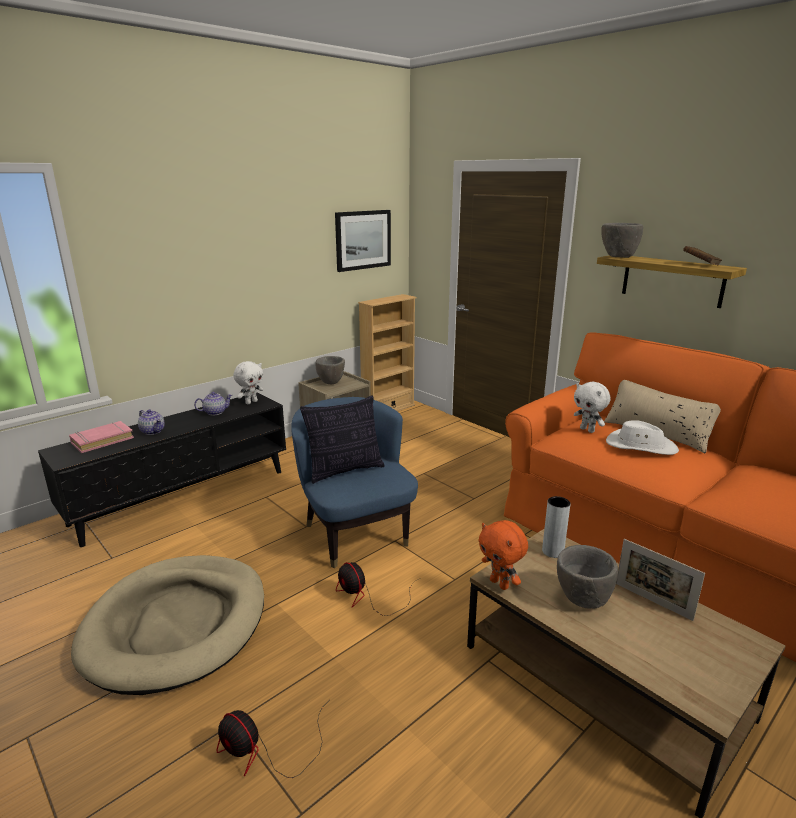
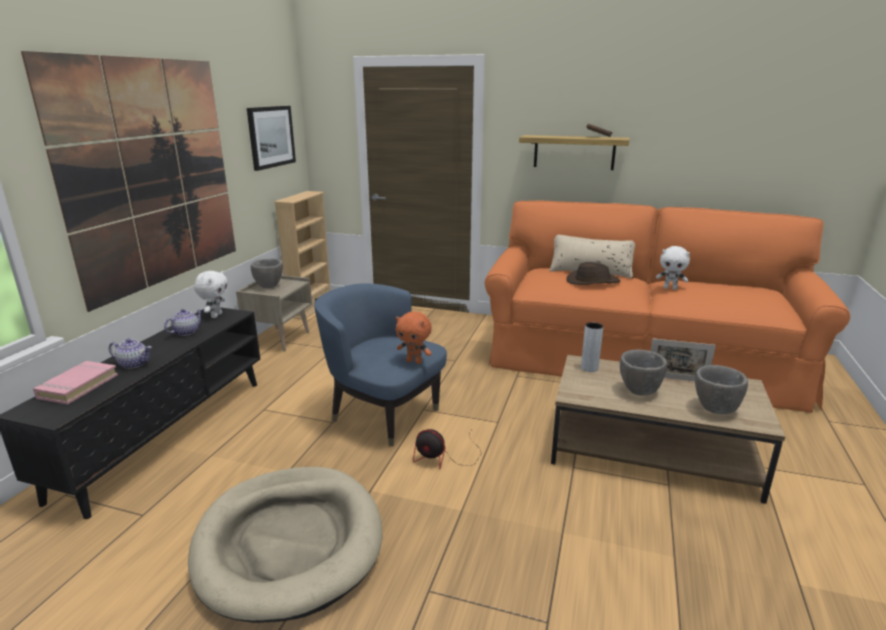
camera: 30 degrees left, 0 degrees up
(219, 271) = (153, 174): none -> picture
(265, 751) = (476, 597): fan -> none
(345, 470) = (377, 352): pillow -> none
(500, 584) = (580, 398): orange plush toy -> orange plush toy (414, 361)
(588, 430) = (546, 278): white plush toy -> white plush toy (670, 288)
(618, 257) = (533, 136): grey bowl -> grey bowl (715, 409)
(640, 446) = (592, 281): white hat -> brown hat

